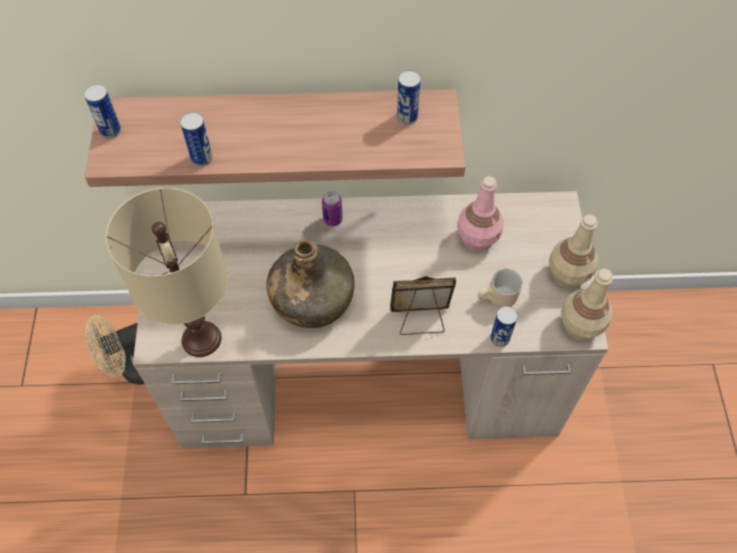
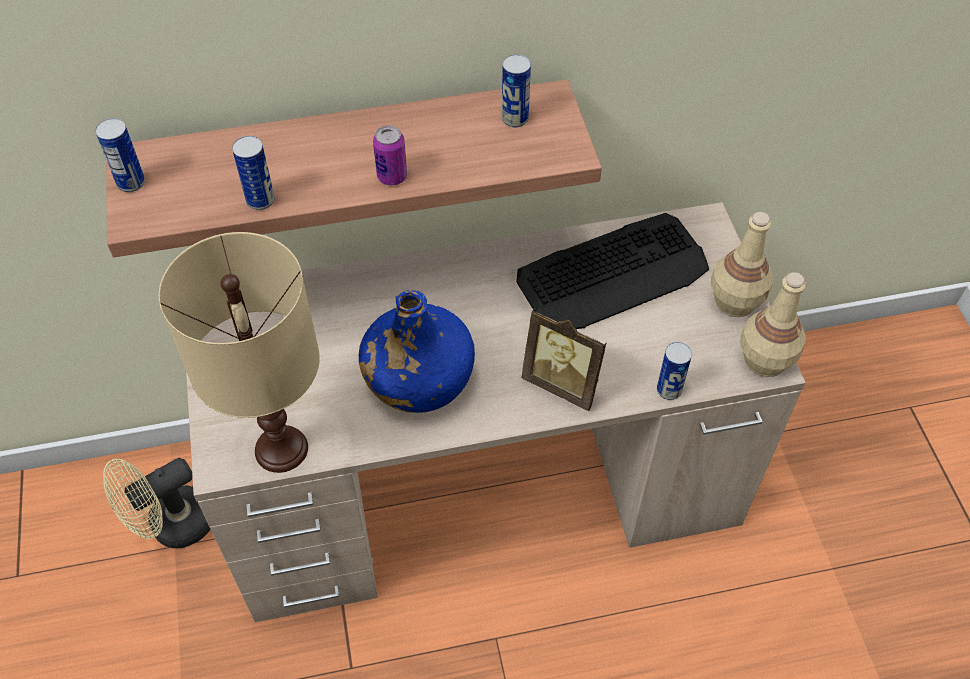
camera: 10 degrees left, 5 degrees down
(312, 299) = (418, 378): green bottle -> blue bottle
(333, 219) = (424, 276): can -> can (392, 176)
(420, 320) = (563, 383): picture frame -> picture frame turned 135 degrees counterclockwise
(477, 238) = (613, 273): pink bottle -> keyboard
(498, 300) = (656, 344): beige mug -> none

